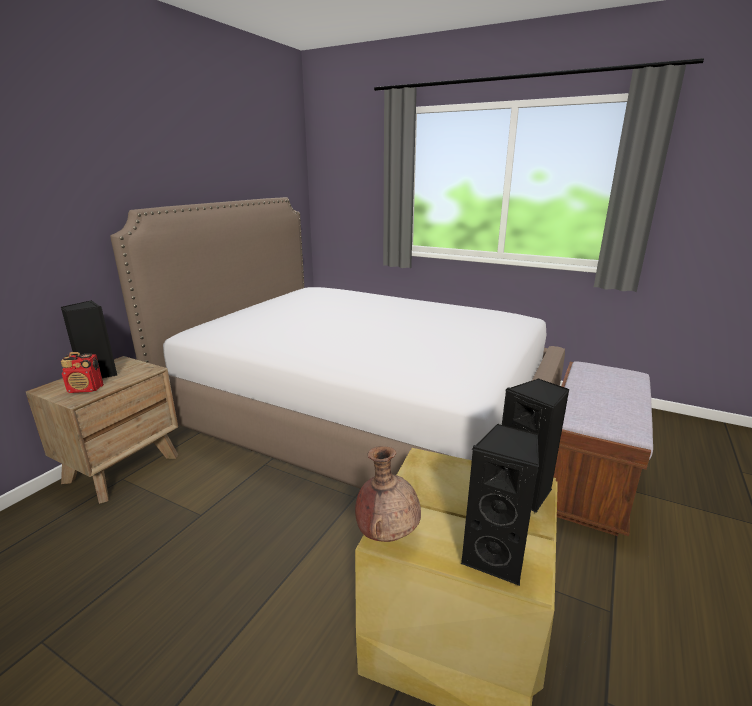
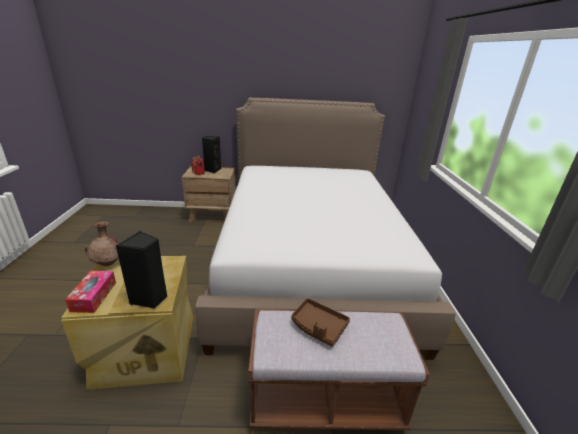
camera: 60 degrees right, 5 degrees up
(496, 557) = (94, 296): black speaker -> tissue box
(594, 396) = (318, 327): none -> brown tray

